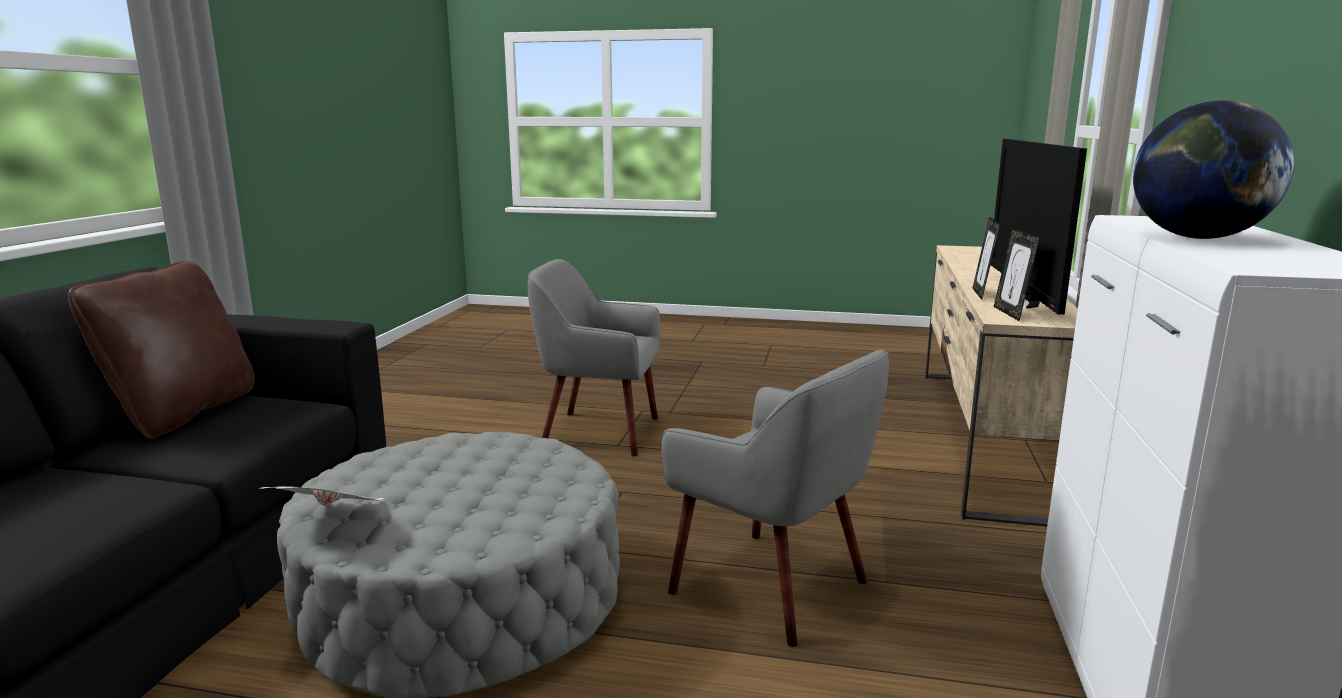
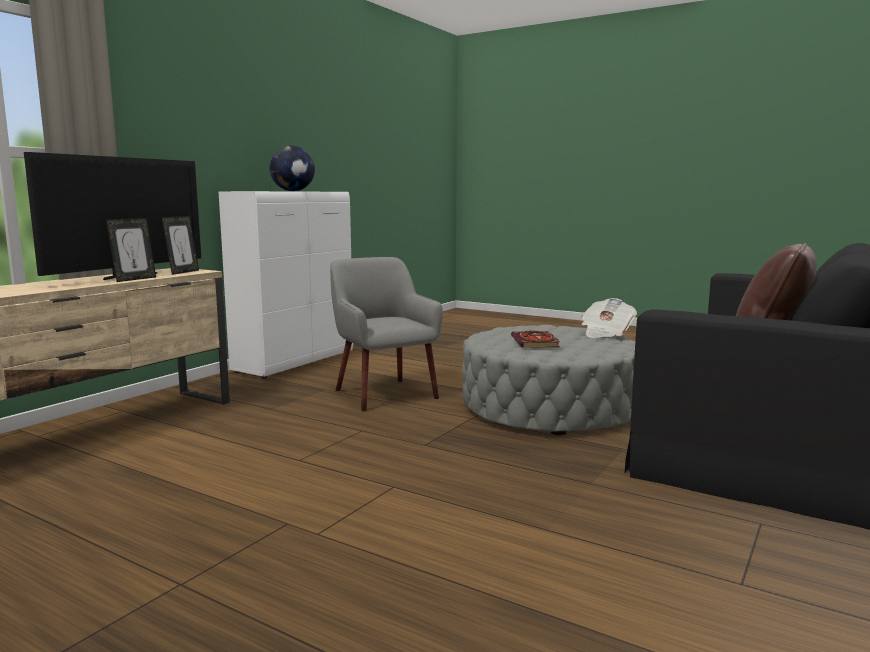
camera: 160 degrees left, 5 degrees down
(482, 465) = (536, 342): none -> book
(599, 432) = (401, 506): grey armchair -> none

